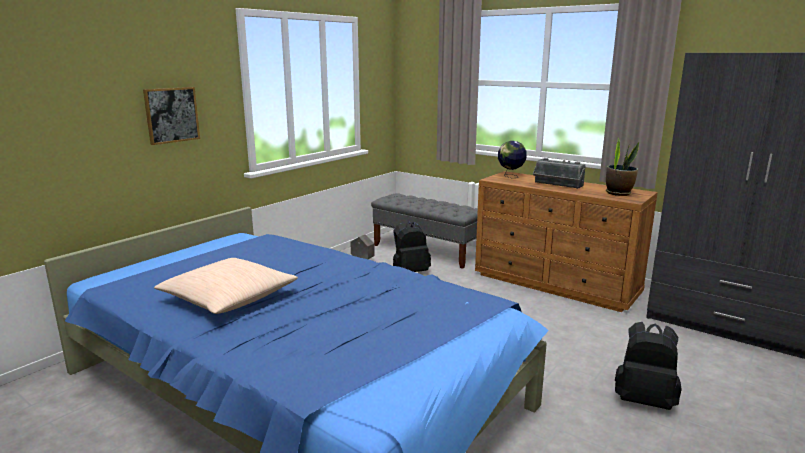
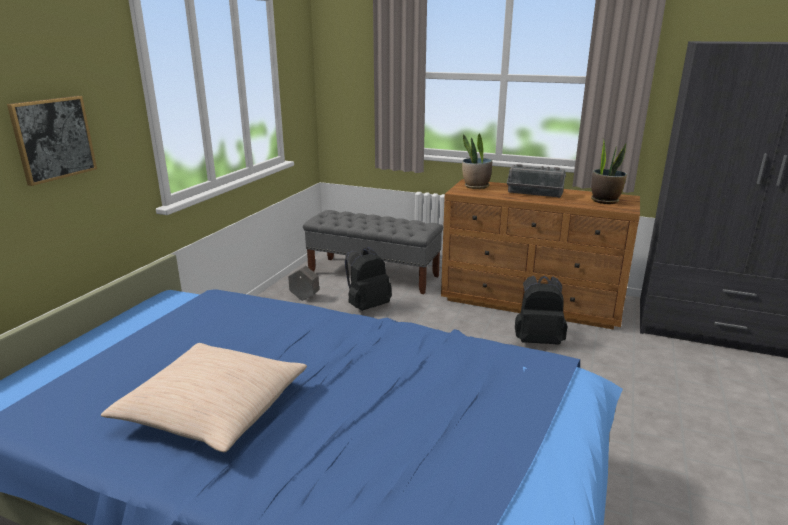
camera: 15 degrees left, 5 degrees up
(510, 177) = (476, 186): globe -> potted plant
(644, 400) = (693, 438): black backpack -> black backpack (538, 340)

